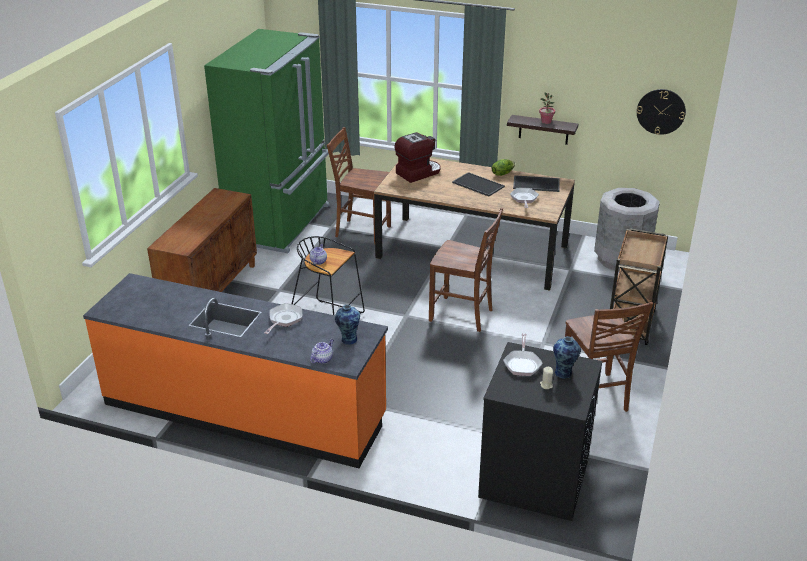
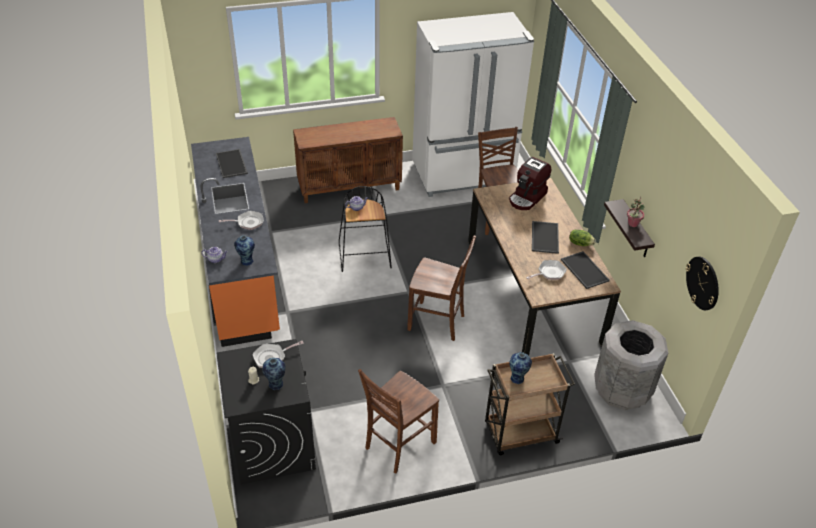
camera: 55 degrees right, 10 degrees up
(165, 298) = (232, 164): none -> tray
(281, 223) = (464, 175): green fridge -> white fridge
(418, 173) = (527, 198): coffee machine -> coffee machine turned 105 degrees clockwise
(462, 315) = (437, 322): brown chair -> brown chair turned 60 degrees counterclockwise
(637, 257) = (518, 378): none -> vase

